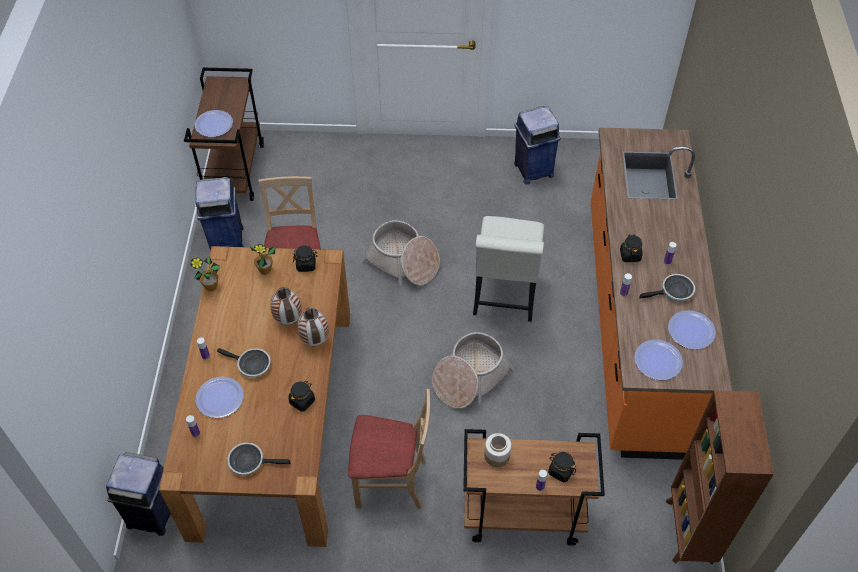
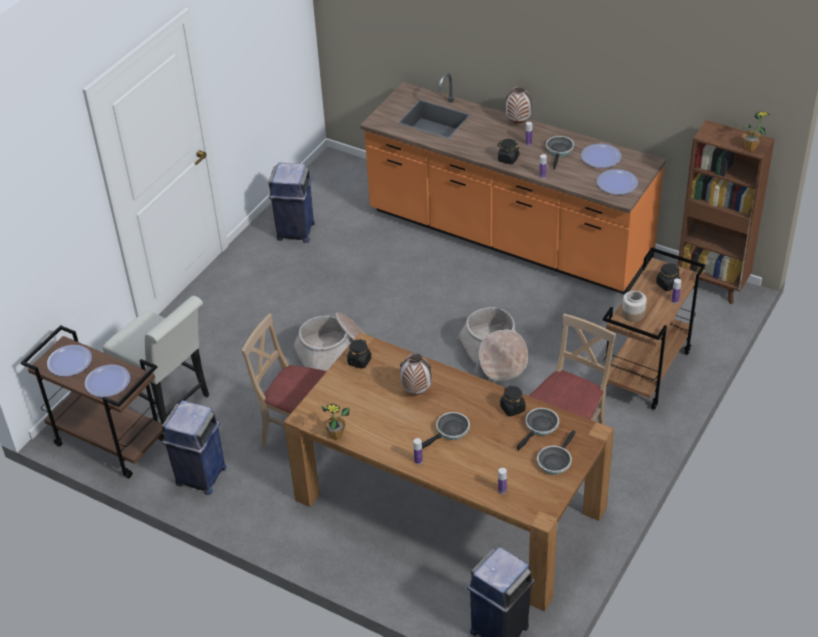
camera: 60 degrees left, 10 degrees down
(219, 398) = (473, 463): plate -> plate (69, 362)
(265, 270) = (344, 391): potted plant -> potted plant (750, 148)
(287, 433) = (540, 427): none -> frying pan
(315, 341) = (452, 380): vase -> vase (518, 122)
(504, 299) = (426, 303): white chair -> white chair (169, 404)

